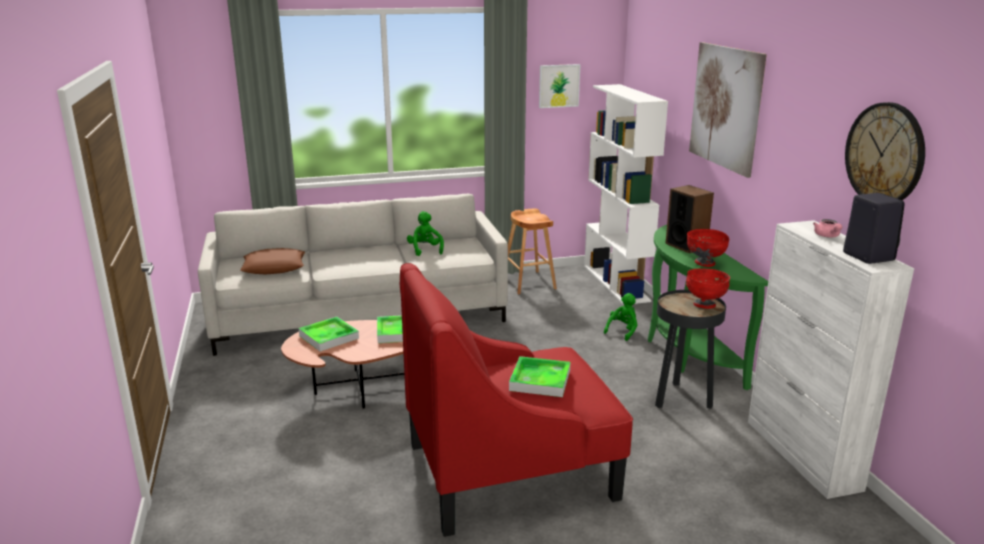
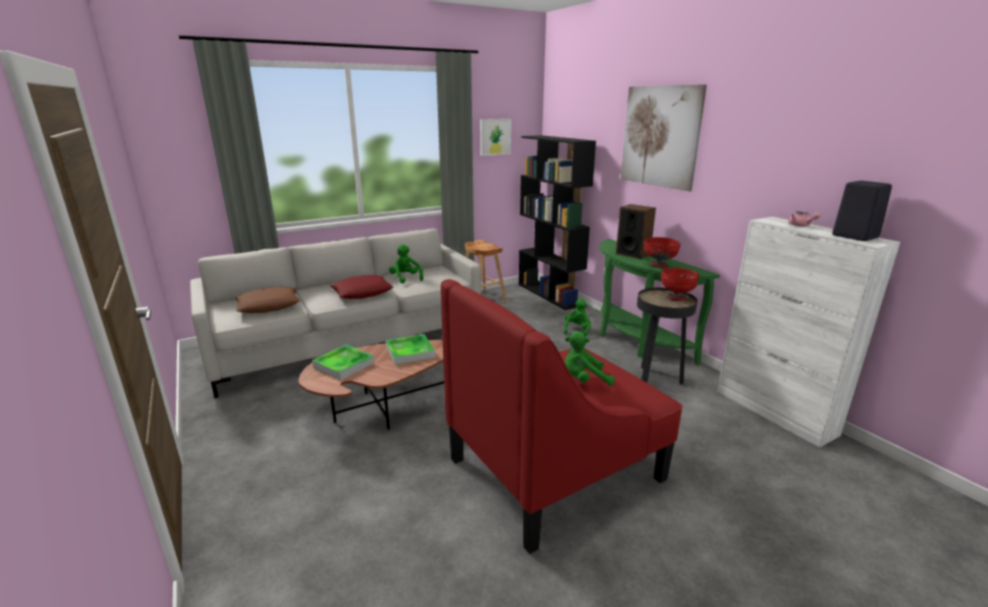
camera: 15 degrees left, 0 degrees up
(372, 262) = (362, 292): none -> red pillow
(540, 380) = (583, 380): tray -> green plush toy
(616, 283) = (550, 294): white bookcase -> black bookcase
(885, 154) = (856, 148): wall clock -> none

